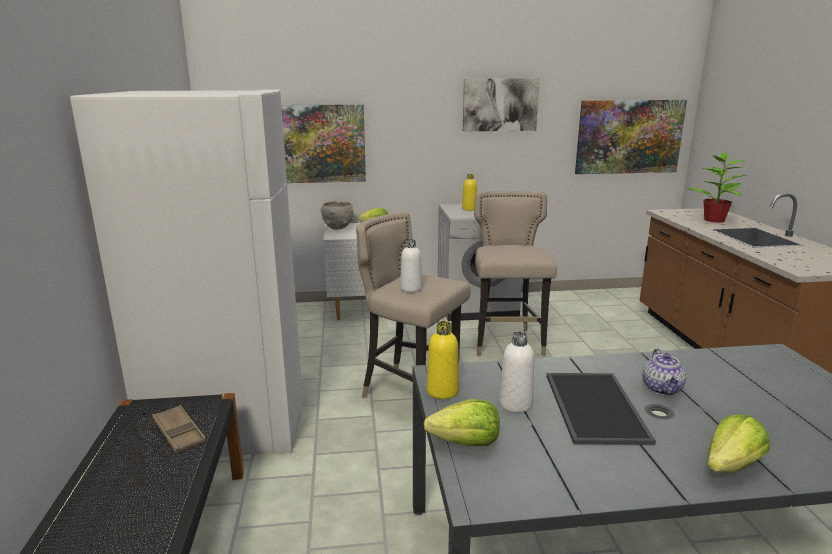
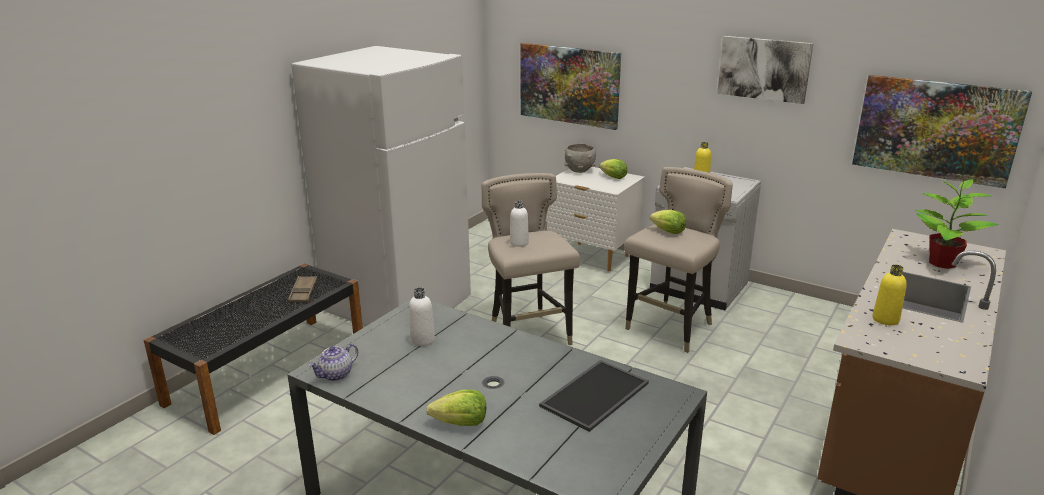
camera: 40 degrees right, 5 degrees up
(442, 391) = (400, 316): yellow bottle -> yellow bottle (885, 319)
(466, 443) = (358, 346): lettuce -> lettuce (667, 231)
(592, 406) = (461, 361): tray -> tray (594, 393)
(662, 389) = (527, 373): teapot -> teapot (336, 375)

